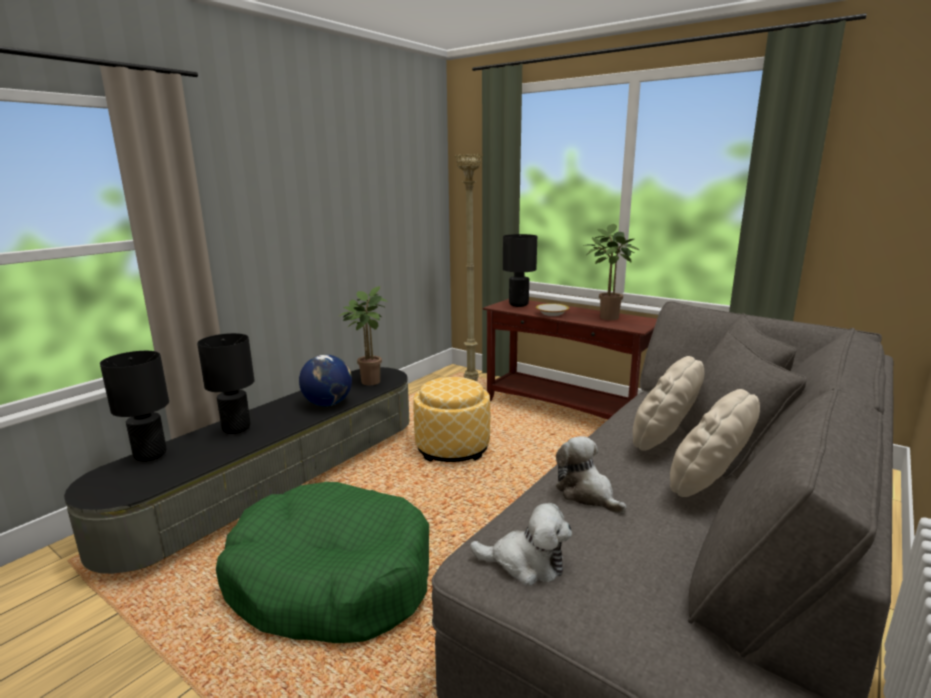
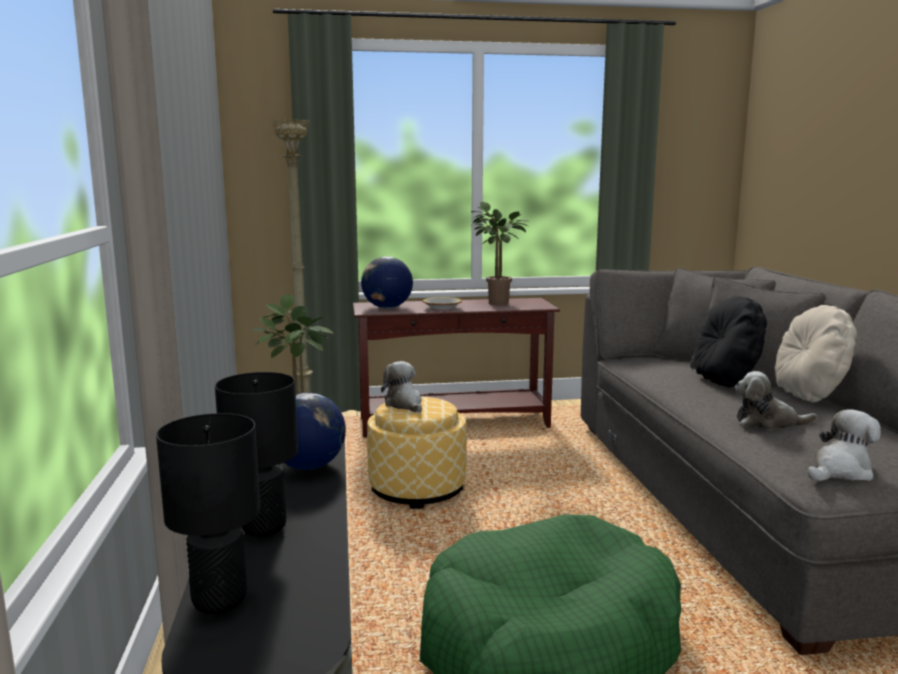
camera: 45 degrees left, 5 degrees down
(447, 382) = (404, 404): none -> plush toy
(518, 306) = (387, 307): black table lamp -> globe
(663, 445) = (725, 382): beige pillow -> black pillow

